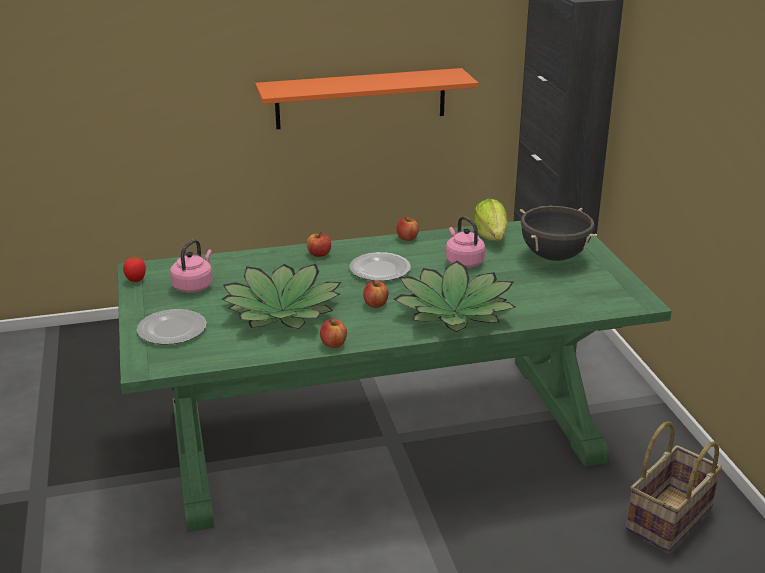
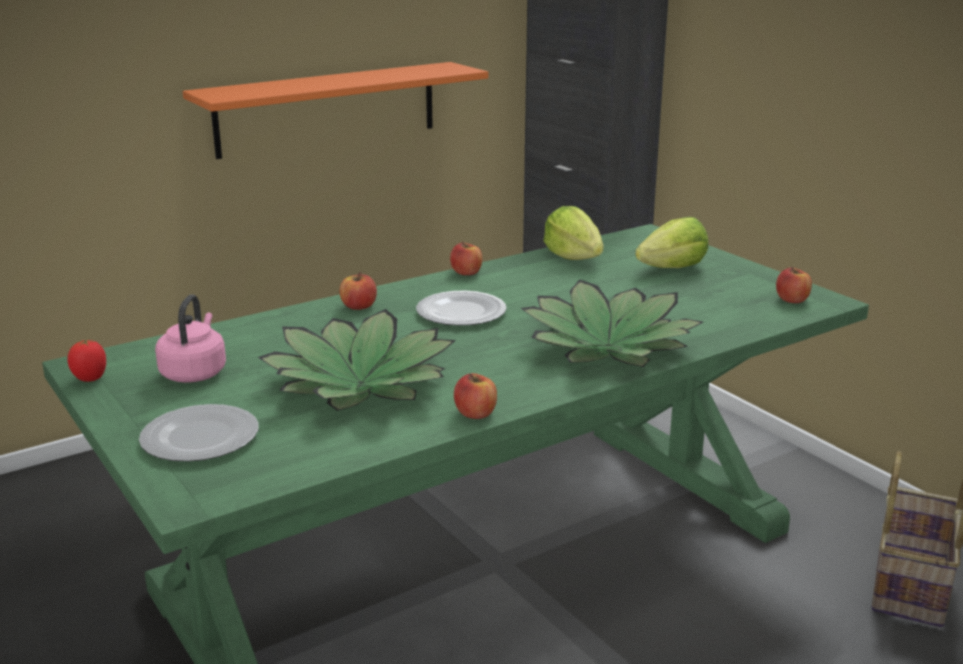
camera: 20 degrees left, 5 degrees down
(375, 304) = (492, 354): apple -> apple (792, 300)
(463, 262) = (565, 288): pink kettle -> none
(554, 257) = (673, 268): black cooking pot -> lettuce

